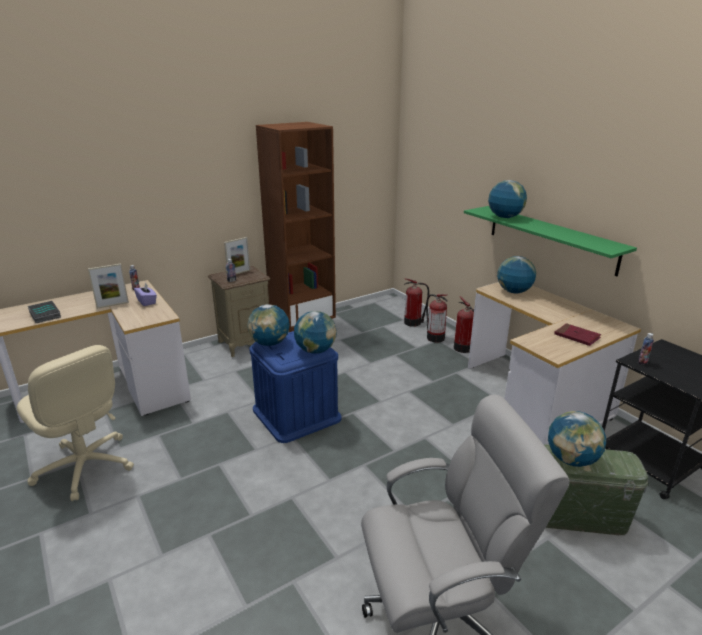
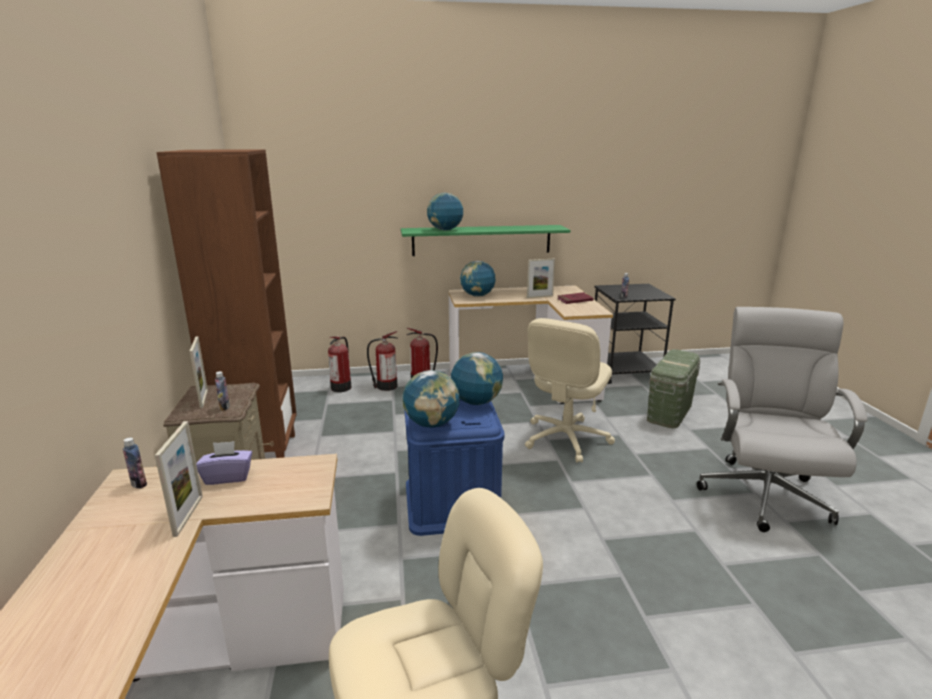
camera: 65 degrees left, 5 degrees down
(44, 314) = (100, 620): book -> none
(436, 448) = (566, 438): none -> beige office chair
(558, 318) = (539, 296): none -> picture frame
(571, 460) = (675, 366): globe -> none

